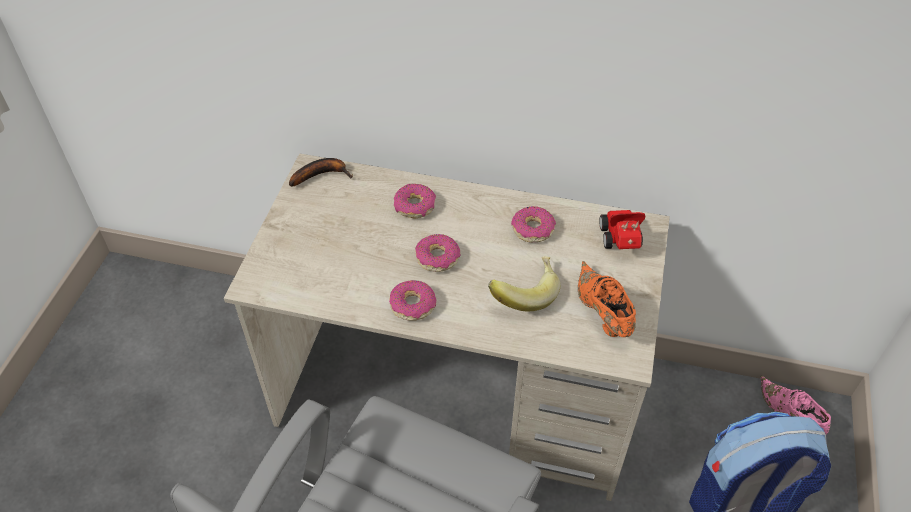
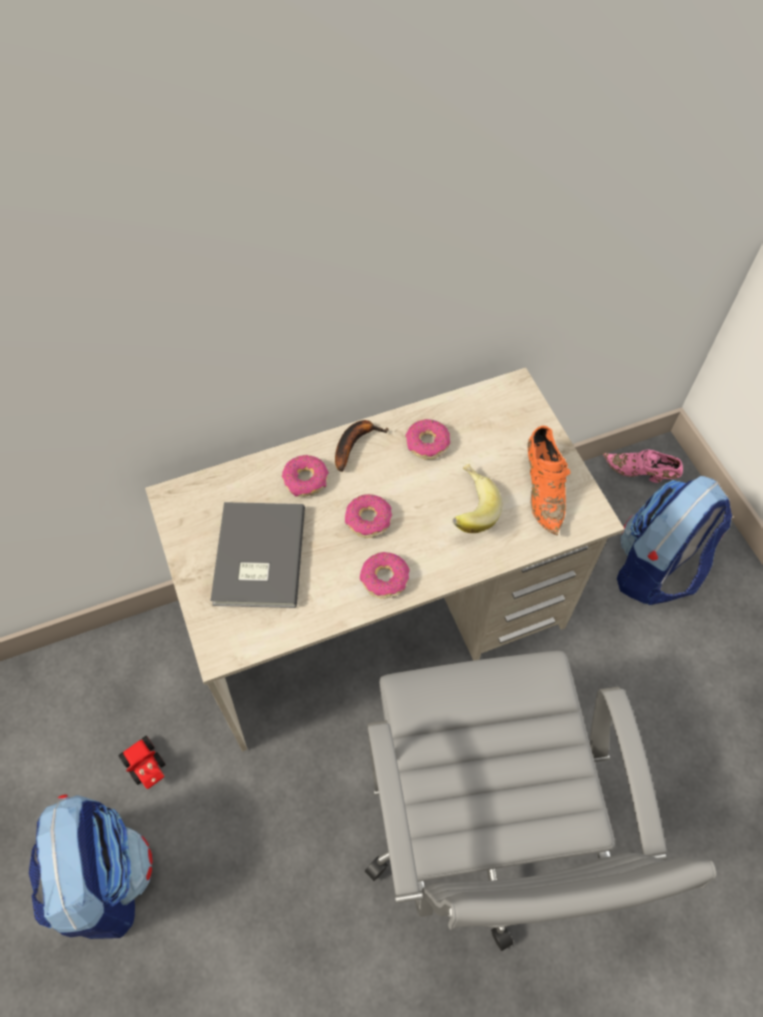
camera: 35 degrees left, 10 degrees up
(115, 449) = (105, 876): none -> backpack
(322, 174) = (189, 498): banana -> banana (355, 443)
(332, 238) = (256, 558): none -> grey book
(602, 314) = (543, 490): orange shoe -> orange shoe turned 135 degrees counterclockwise
(621, 242) = (507, 414): toy car -> toy car (147, 768)

